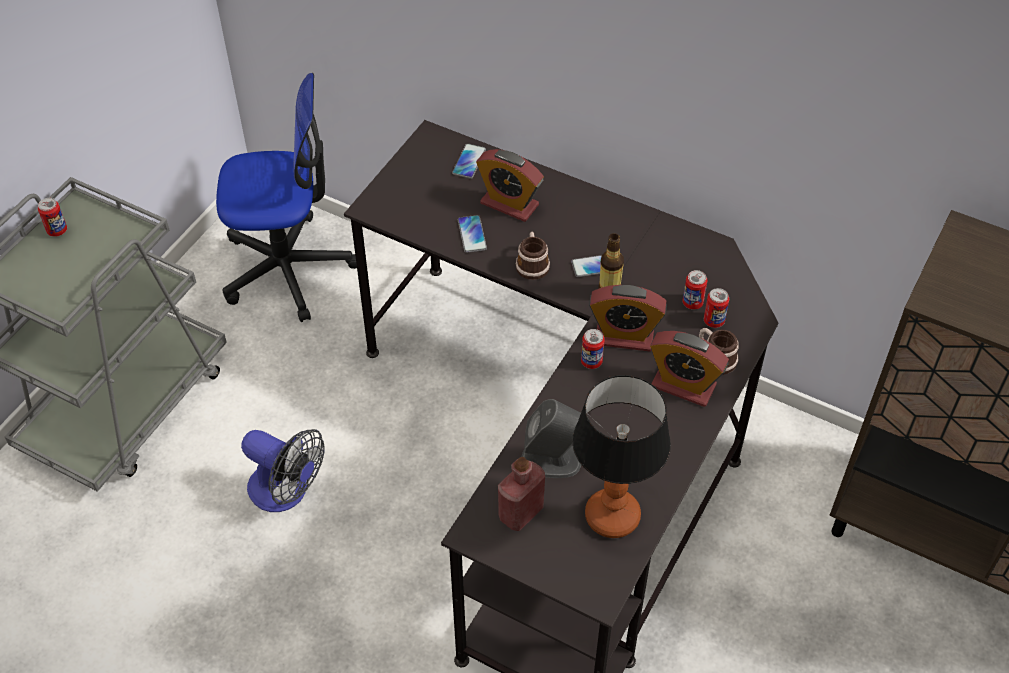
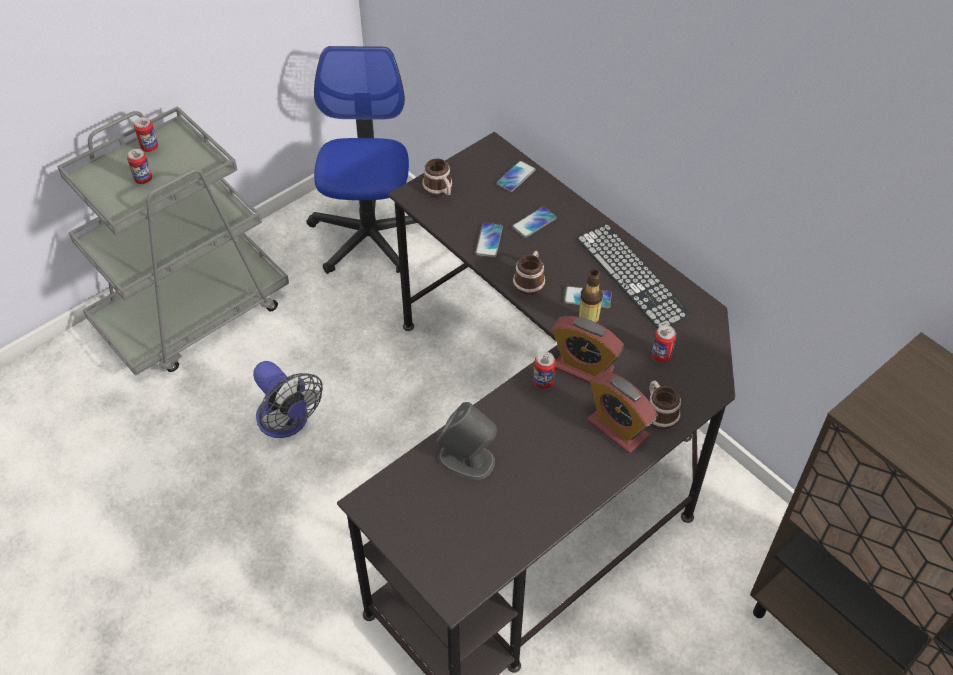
camera: 20 degrees right, 0 degrees up
(288, 268) = (370, 236): office chair -> office chair turned 105 degrees counterclockwise
(396, 195) = (440, 190): none -> mug
(509, 204) = (534, 223): alarm clock -> phone
(521, 512) = (417, 498): red bottle -> none
(613, 516) = (499, 528): table lamp -> none
(630, 232) = (632, 276): none -> keyboard
(713, 321) = (673, 377): can -> can (143, 179)

